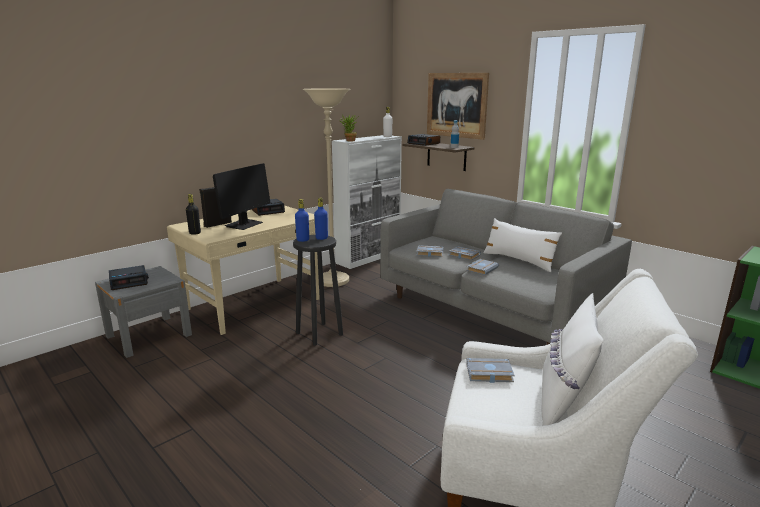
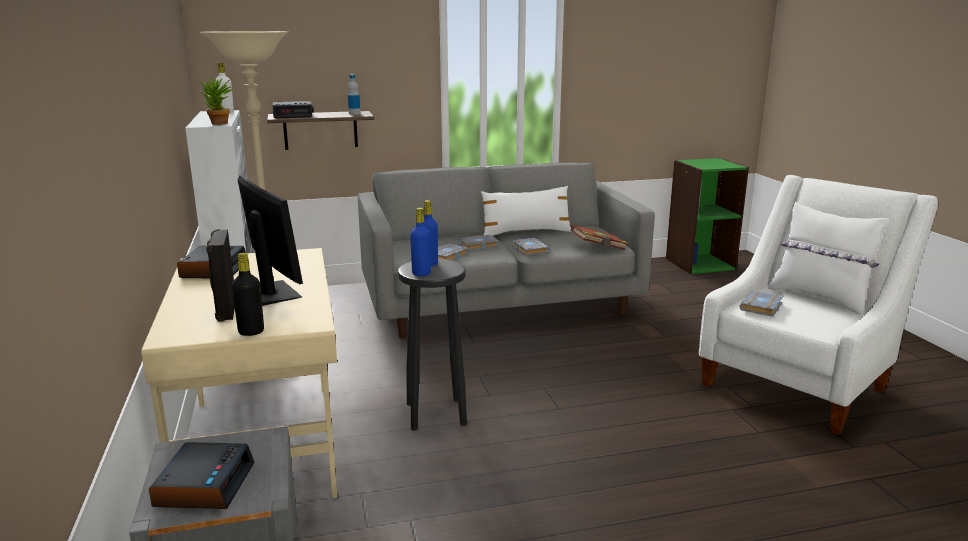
camera: 60 degrees left, 0 degrees up
(456, 105) = (329, 53): picture -> none
(528, 287) = (598, 248): none -> brown book

